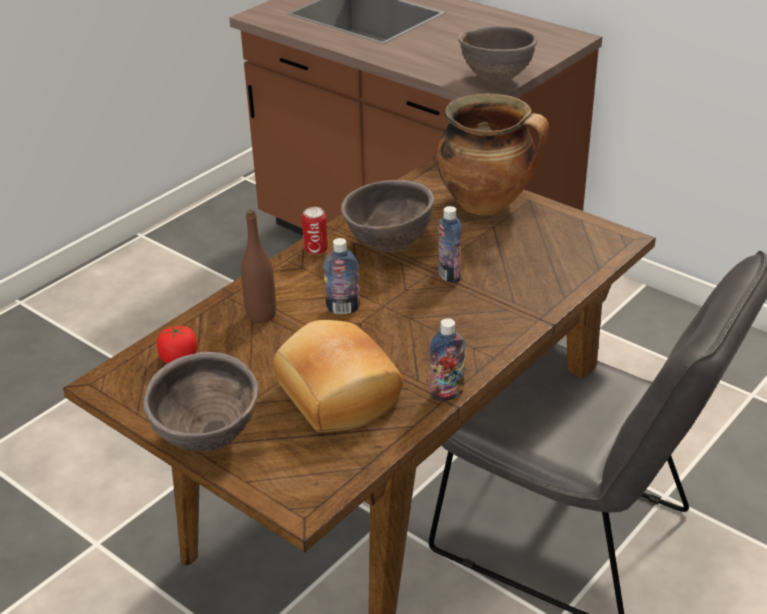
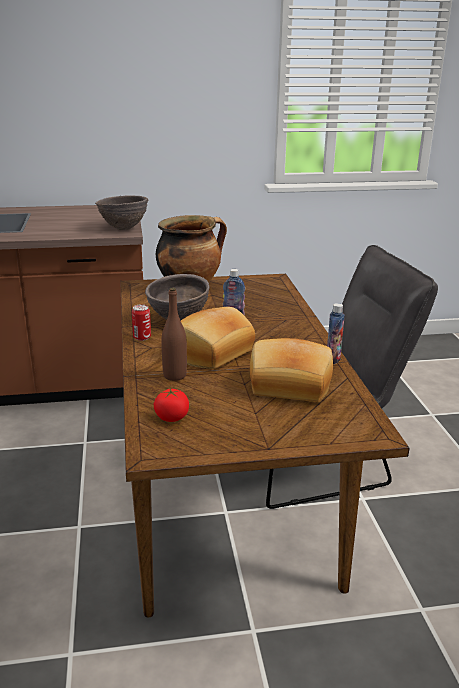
camera: 50 degrees left, 10 degrees down
(207, 440) = (272, 440): brown bowl -> none
(343, 309) = (212, 353): bottle -> bread

